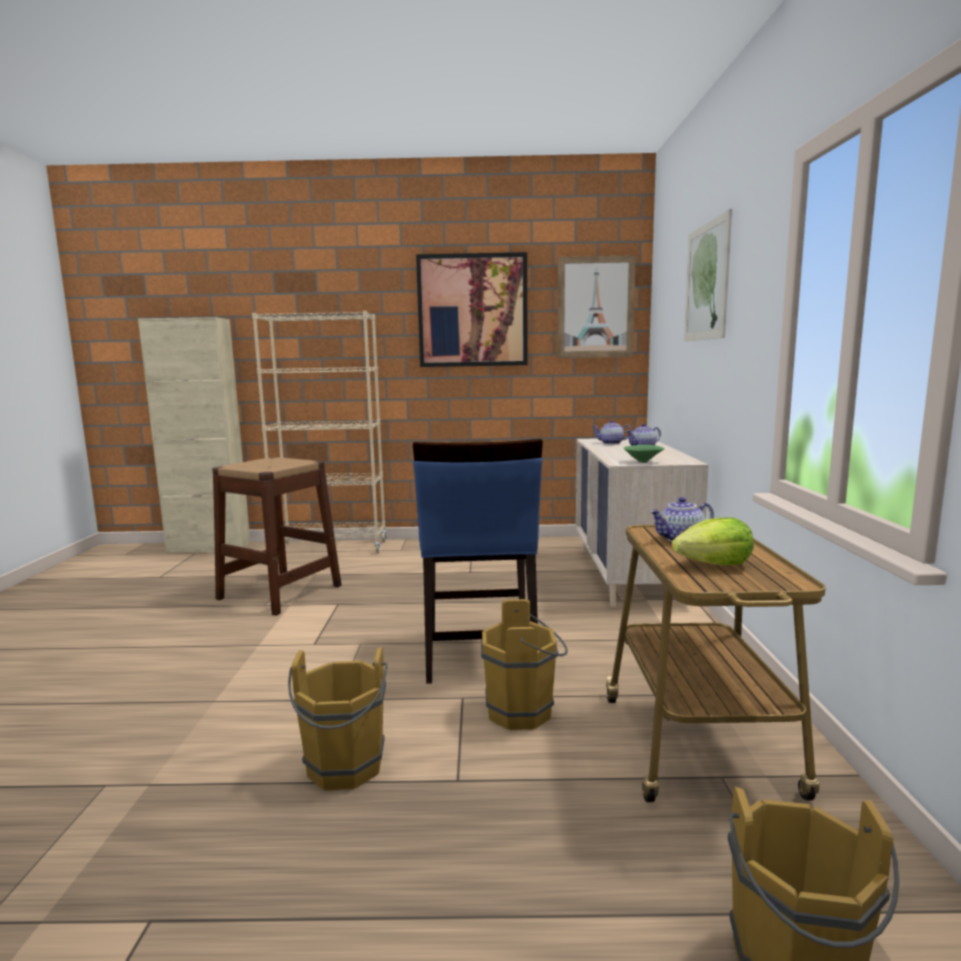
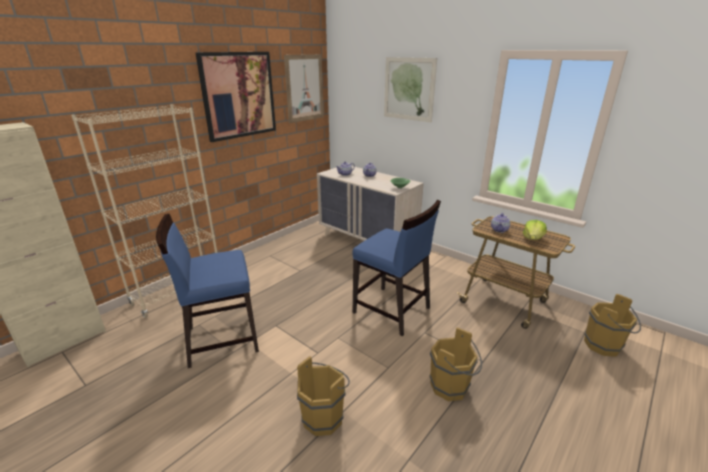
camera: 50 degrees left, 15 degrees up
(280, 592) = (221, 339): brown stool -> blue chair
(525, 712) = (451, 323): brown bucket -> brown bucket (325, 416)

